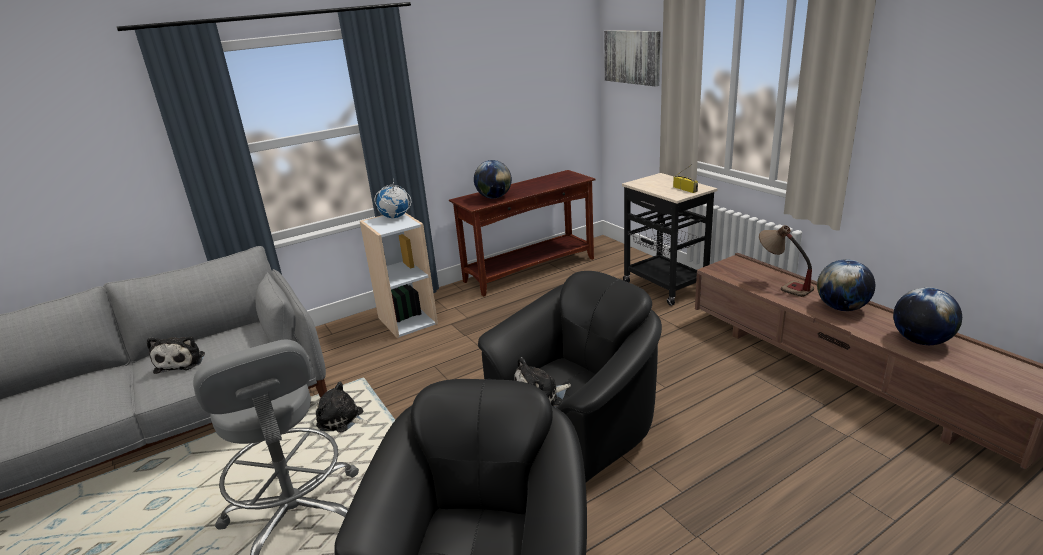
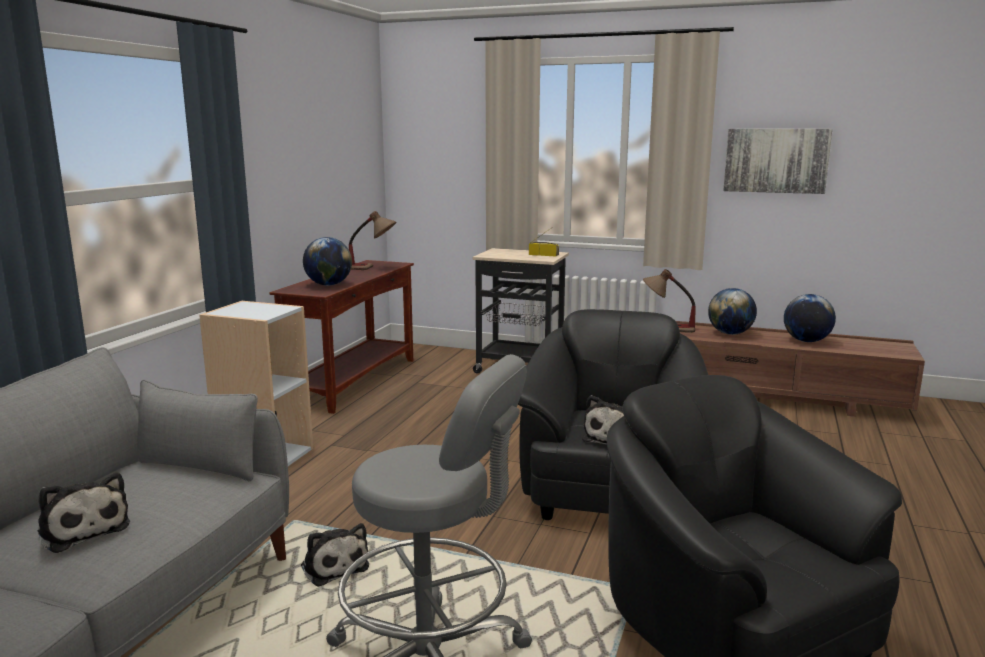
camera: 40 degrees left, 10 degrees down
(343, 420) = (334, 566): plush toy -> plush toy turned 105 degrees counterclockwise
(395, 217) = (249, 306): globe -> none
(554, 181) = (372, 268): none -> table lamp
(632, 57) = (434, 131): picture -> picture (776, 160)

